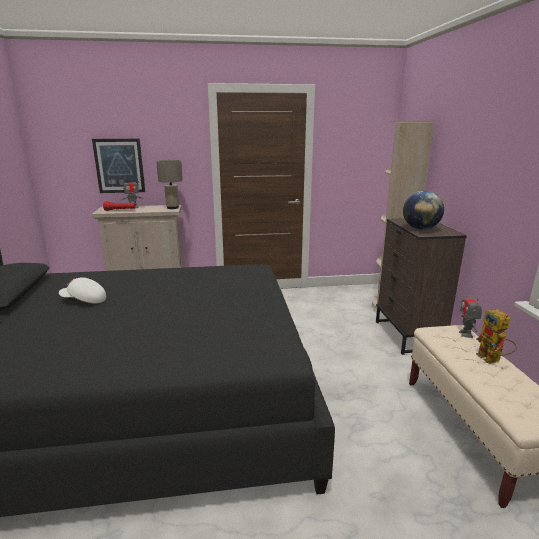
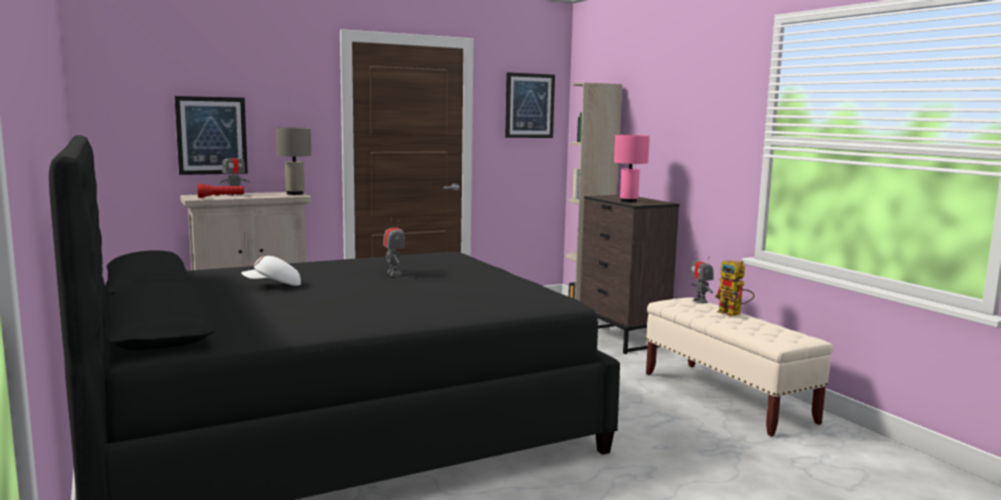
camera: 20 degrees left, 10 degrees down
(186, 292) = (393, 273): none -> toy robot
(361, 138) = (529, 105): none -> picture
(420, 229) = (629, 201): globe -> pink table lamp

